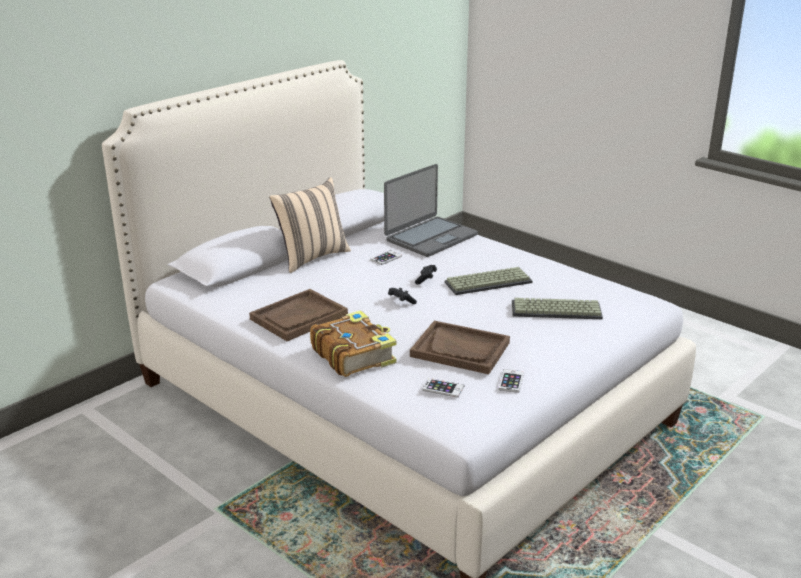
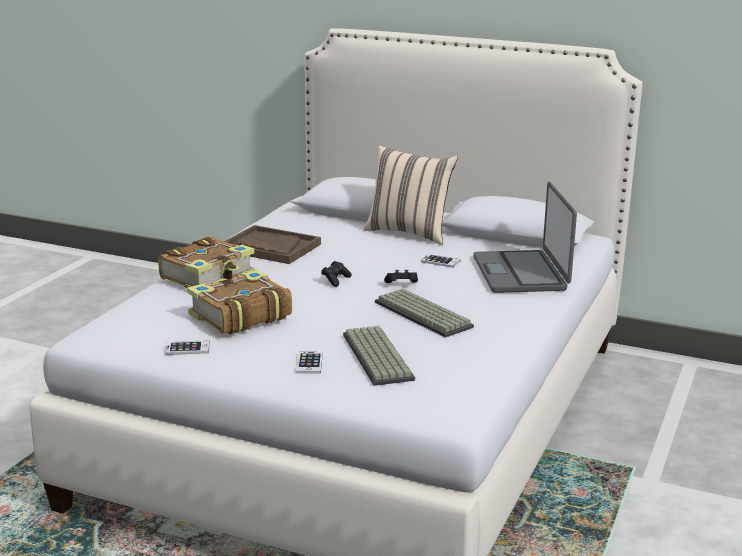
camera: 70 degrees right, 5 degrees down
(430, 237) = (521, 273): laptop -> laptop turned 60 degrees clockwise
(443, 388) = (155, 318): phone -> phone (309, 363)
(460, 349) = (239, 316): brown tray -> book

